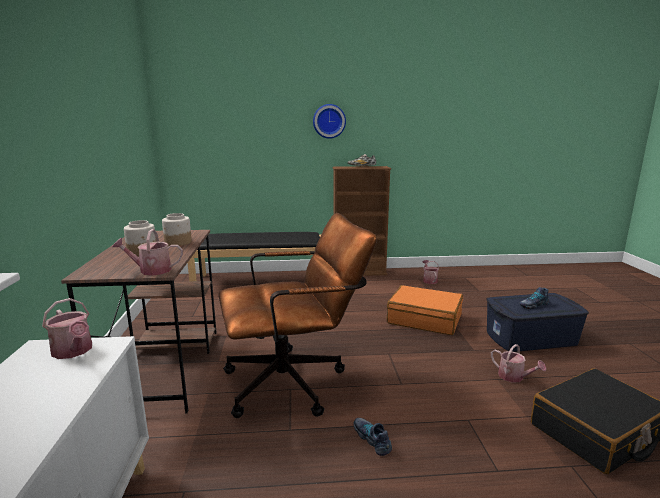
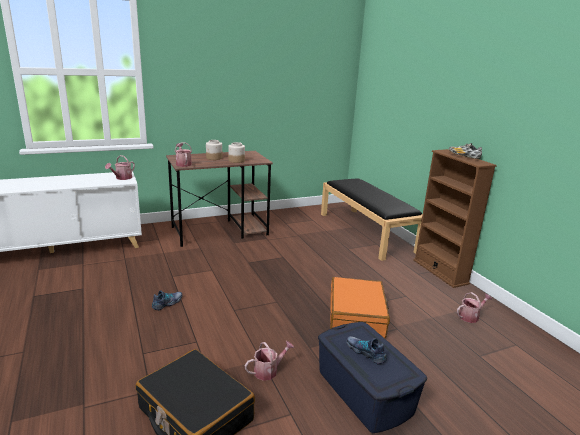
camera: 70 degrees right, 5 degrees up
(295, 382) = (220, 270): brown office chair -> none
(329, 121) = (456, 99): wall clock -> none
(514, 377) = (268, 371): watering can -> watering can turned 150 degrees counterclockwise

